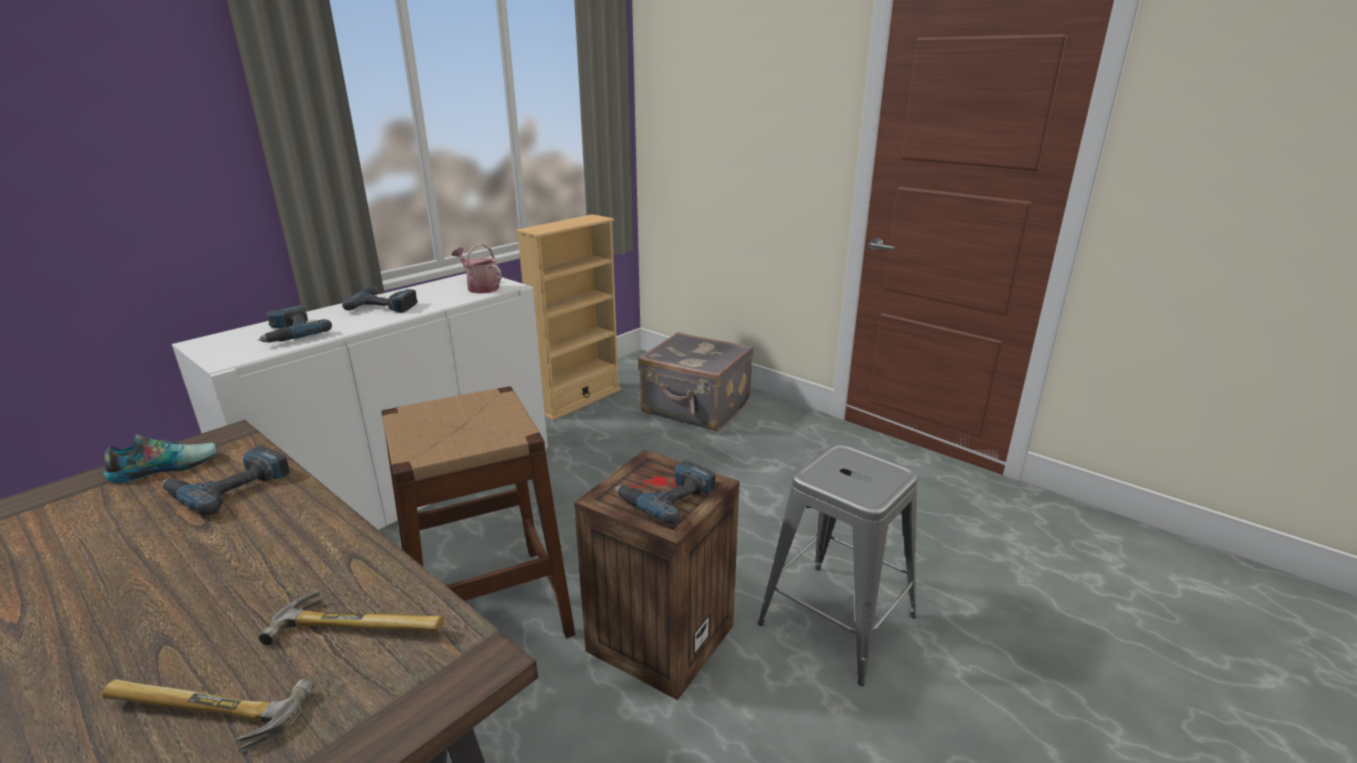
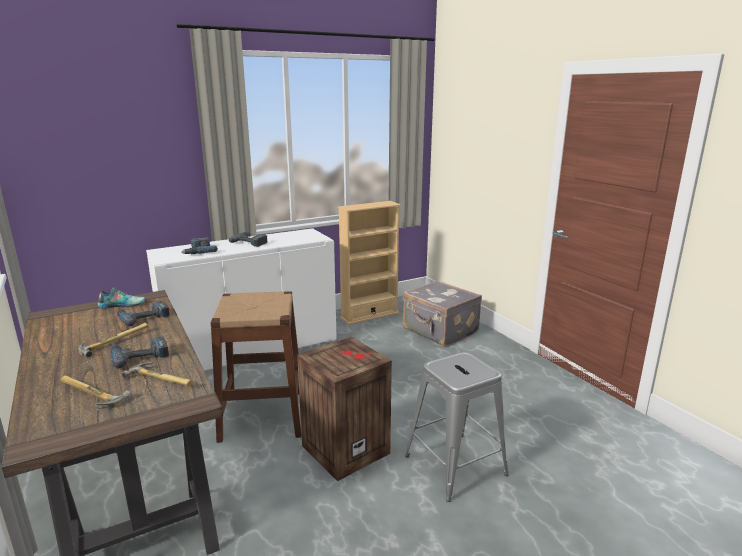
camera: 20 degrees right, 5 degrees down
(187, 557) = (113, 341): none -> hammer
(480, 287) = (305, 238): watering can -> none
(667, 497) = (346, 361): power drill -> power drill (139, 355)

